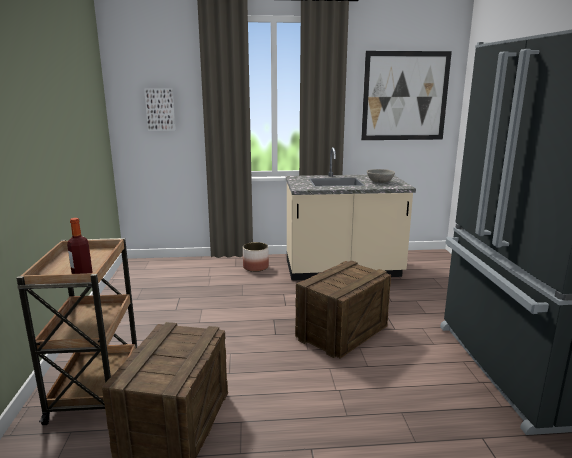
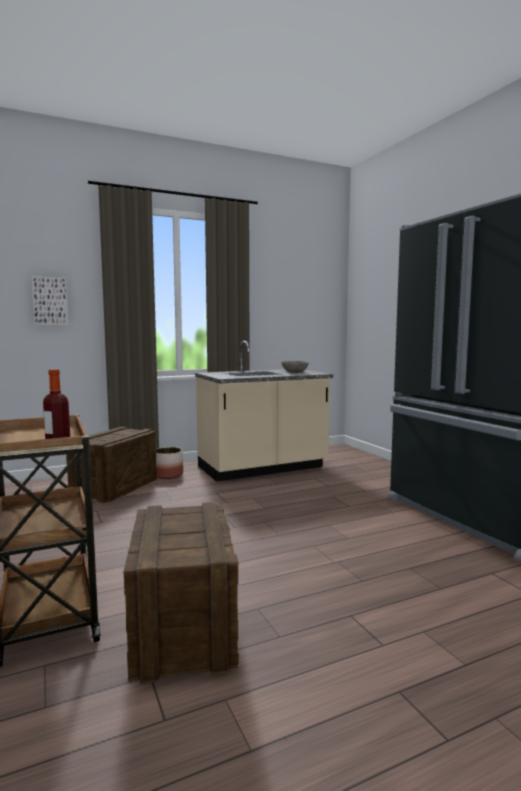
camera: 20 degrees left, 10 degrees down
(342, 332) = (302, 516): crate -> crate (114, 488)
(405, 96) = (300, 296): picture -> none

